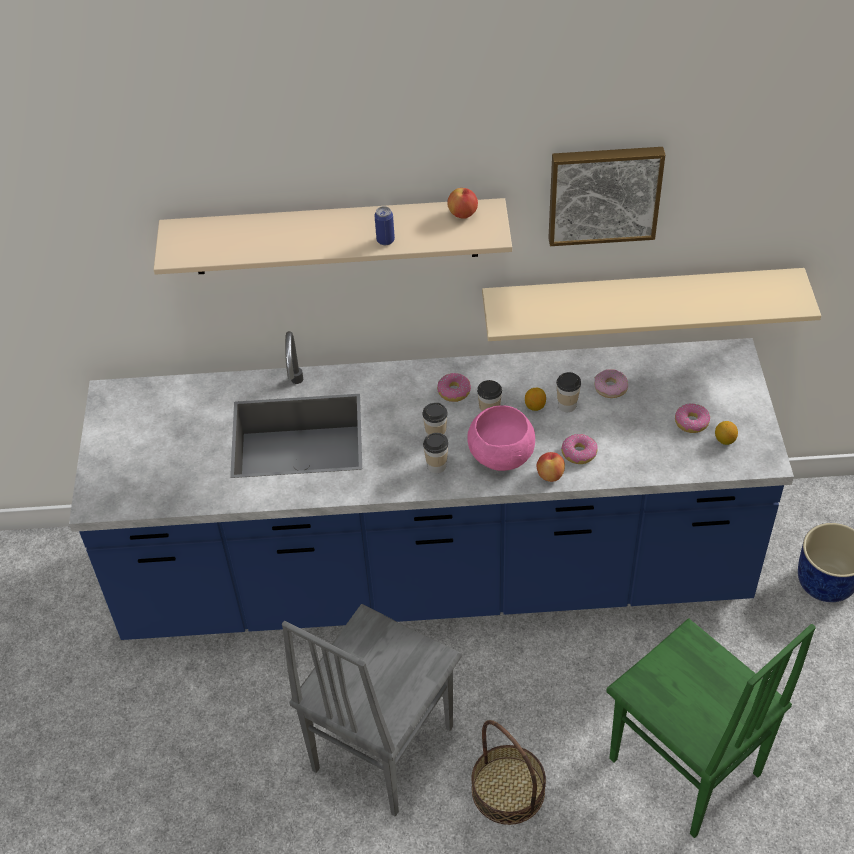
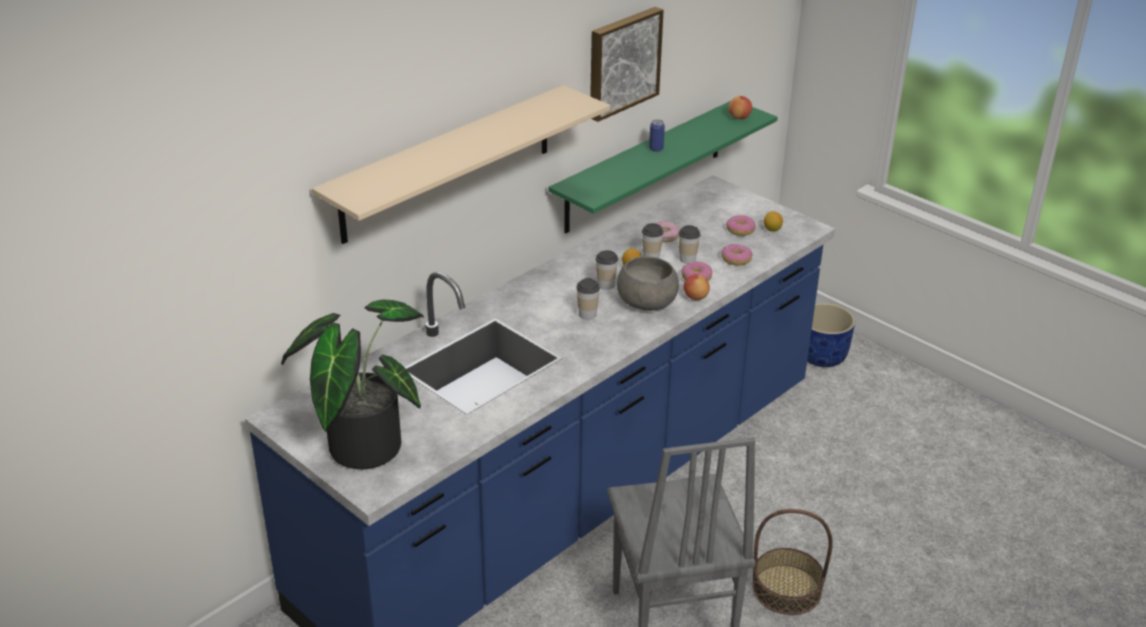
camera: 45 degrees left, 15 degrees down
(135, 455) = (362, 442): none -> potted plant
(385, 240) = (517, 132): can -> can (656, 149)
(436, 466) = (613, 329): cup -> cup (687, 259)
(454, 392) = (564, 285): donut -> donut (736, 259)
(463, 214) = (549, 101): apple -> apple (739, 117)
(501, 454) = (647, 302): pink bowl -> grey bowl
(640, 302) = (645, 166): beige shelf -> green shelf
(684, 769) = (873, 504): green chair -> none

